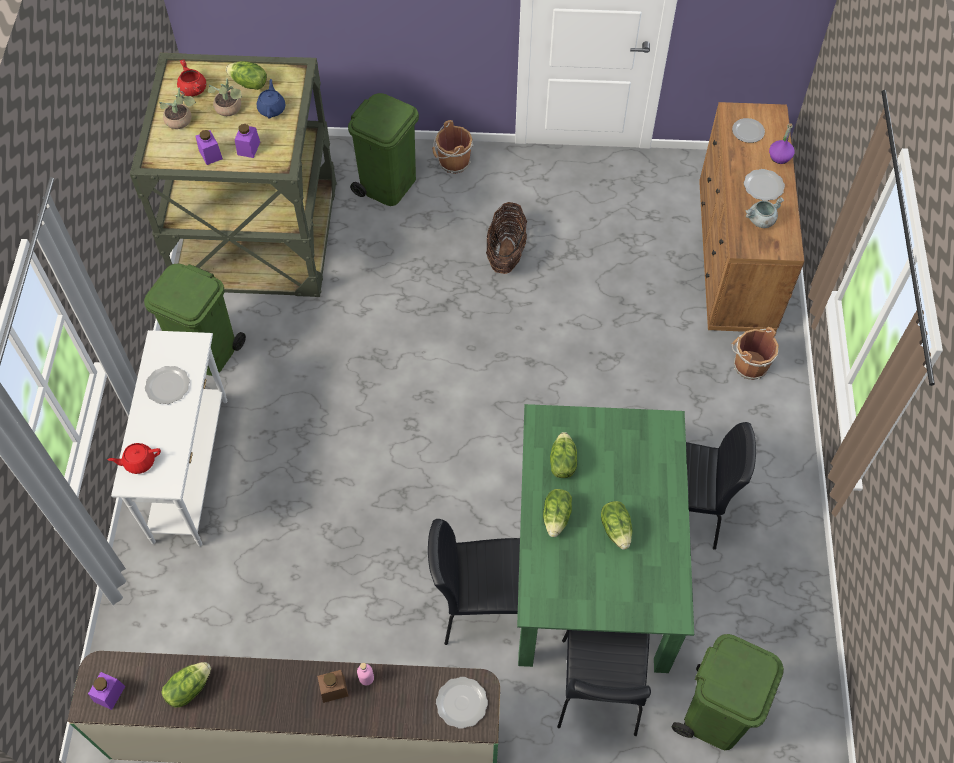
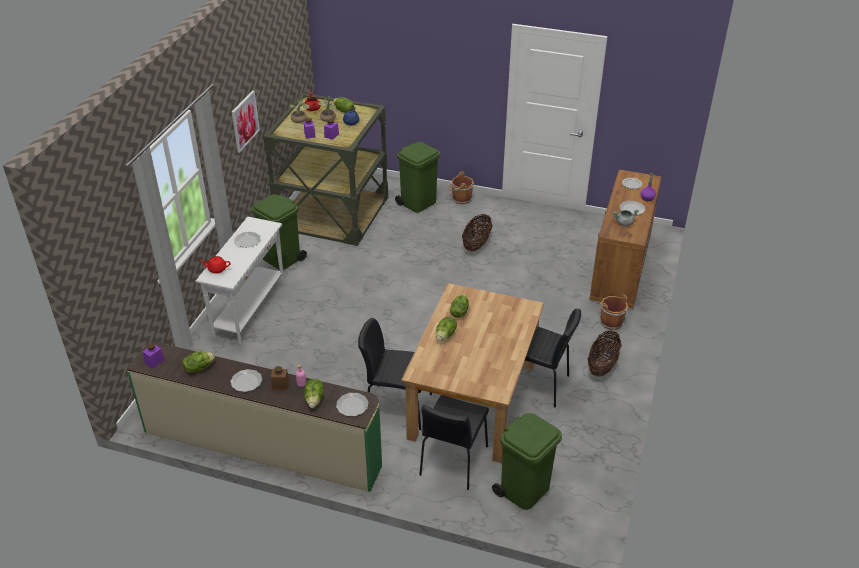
camera: 15 degrees right, 20 degrees down
(100, 173) = (245, 121): none -> picture
(277, 697) = (247, 381): none -> plate
(592, 564) = (472, 399): green dining table -> brown dining table
(616, 529) = (480, 347): lettuce -> lettuce (314, 399)
(760, 453) = (602, 366): none -> basket

